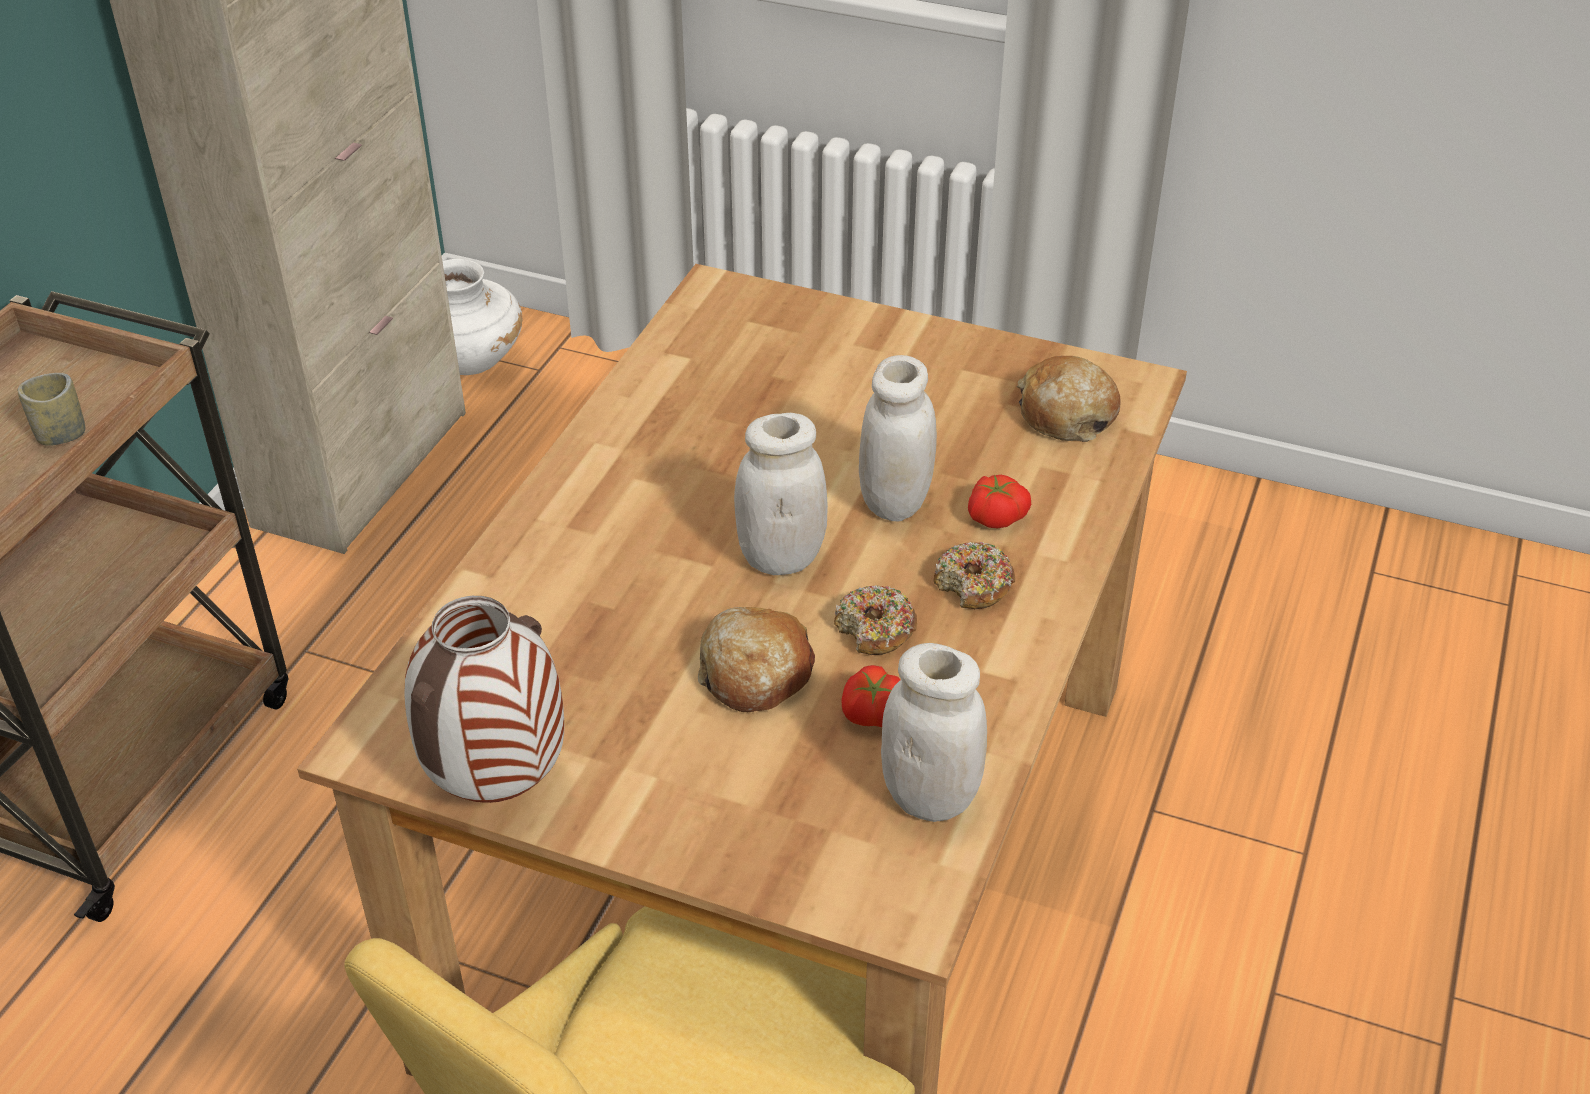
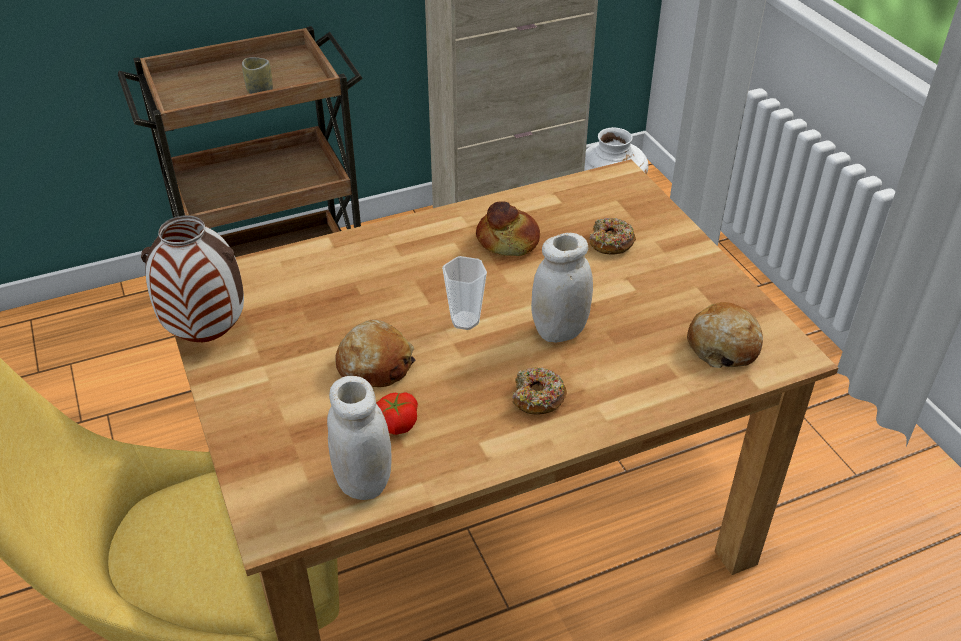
camera: 45 degrees right, 0 degrees up
(695, 438) = (508, 240): none -> bread
(781, 557) = (465, 320): white jar -> cup
(875, 630) = (457, 385): donut -> donut (610, 243)
(995, 516) = (602, 371): tomato -> none

